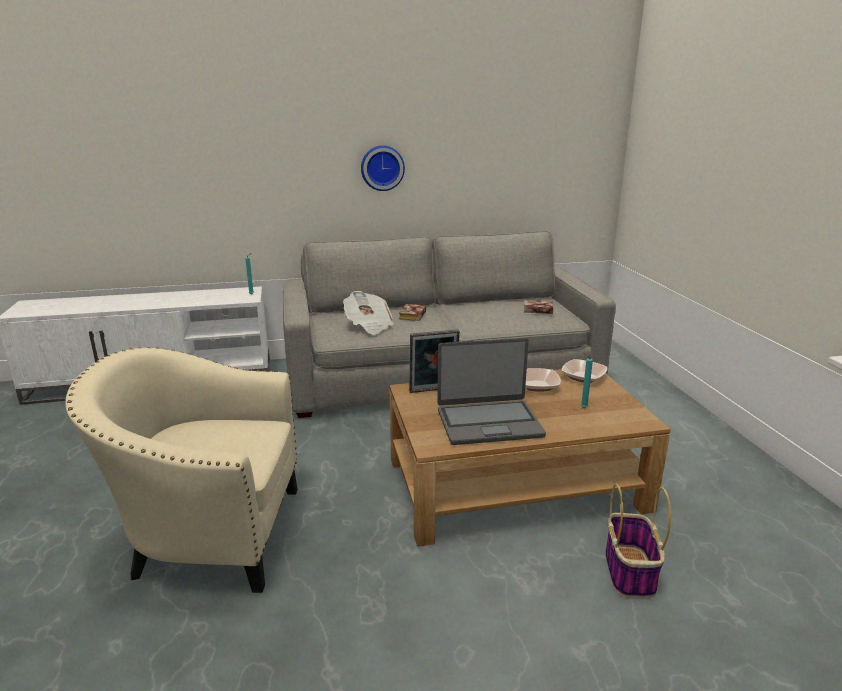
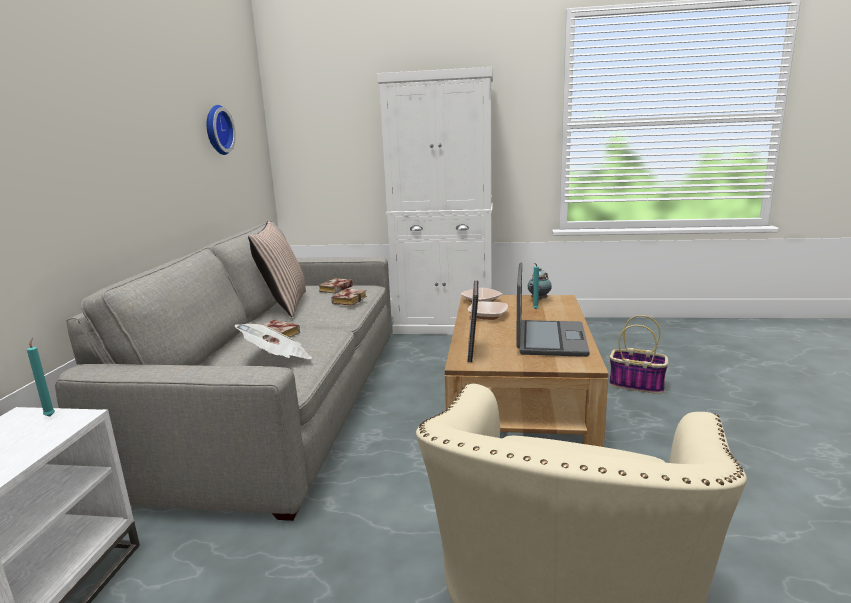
camera: 70 degrees left, 5 degrees down
(382, 168) = (119, 167): wall clock -> wall clock (216, 130)
(483, 303) = (284, 304): none -> pillow
(511, 320) = (349, 300): none -> book
(620, 407) = (538, 300): none -> teapot
(674, 411) = (445, 325): none -> white cabinet

